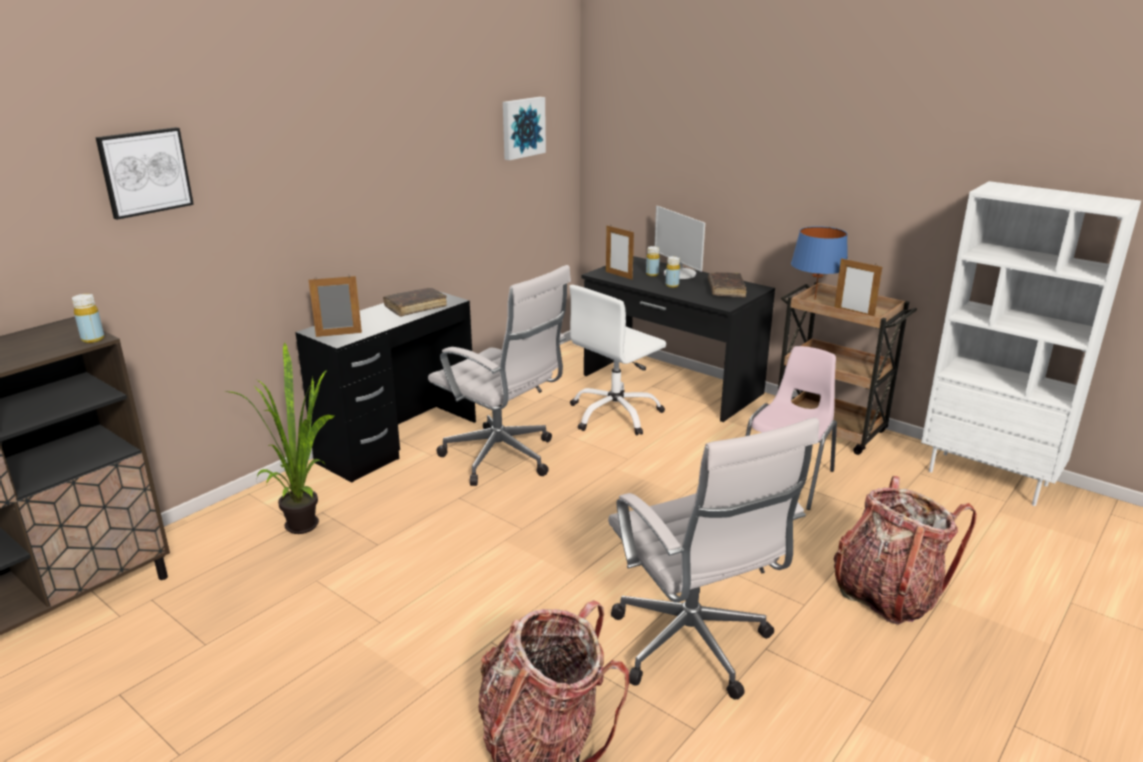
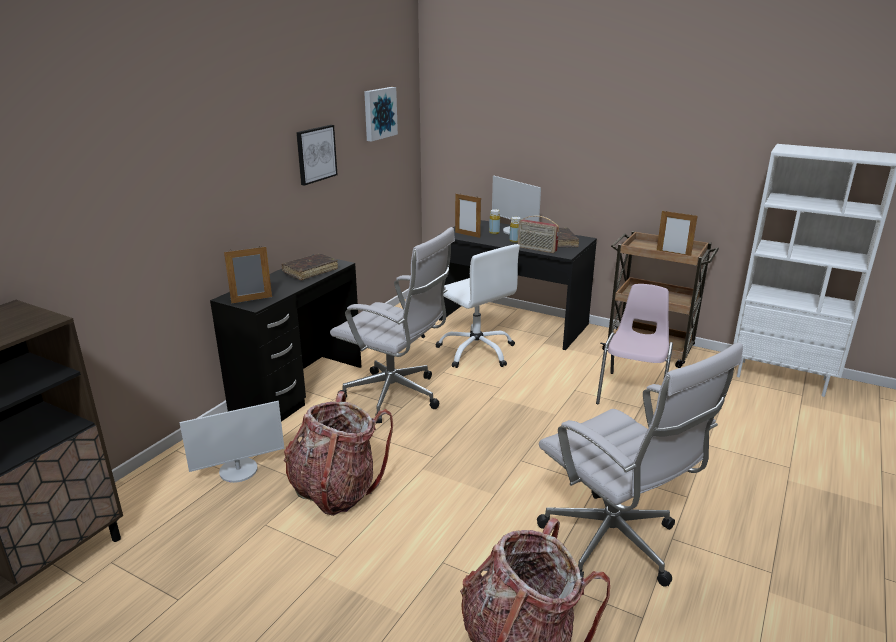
camera: 10 degrees left, 0 degrees up
(93, 339) = (46, 320): yellow bottle -> none
(145, 172) = (74, 158): picture -> picture (315, 154)
(306, 521) = (239, 470): potted plant -> monitor
(615, 414) = (476, 351): white office chair -> white office chair turned 75 degrees counterclockwise
(693, 297) = (536, 249): none -> radio
(814, 299) = (636, 245): blue table lamp -> none
(887, 594) = (746, 480): backpack -> backpack (336, 490)

